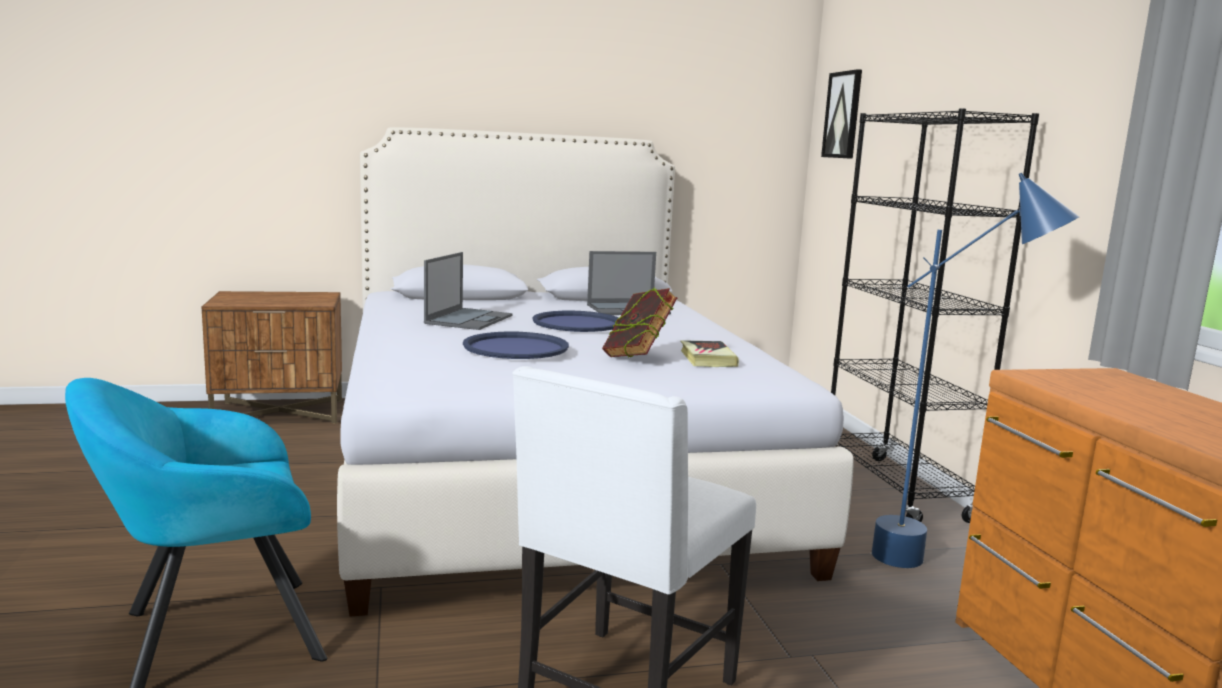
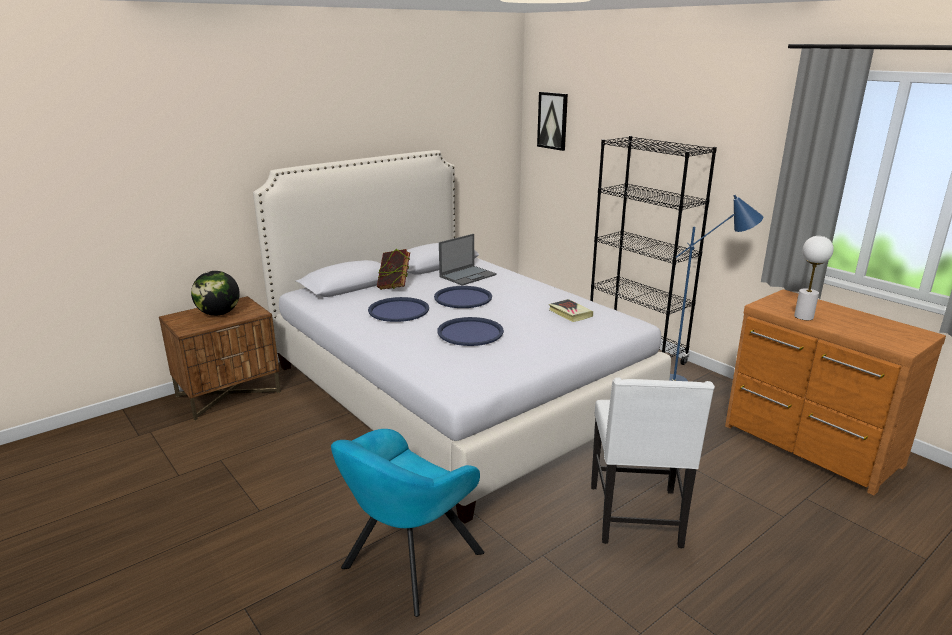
camera: 25 degrees left, 10 degrees up
(280, 298) = (219, 314): none -> globe
(469, 319) = (398, 310): laptop -> blue tray
(637, 358) = (537, 322): book -> book (394, 287)
(1096, 397) = (803, 316): none -> white table lamp

